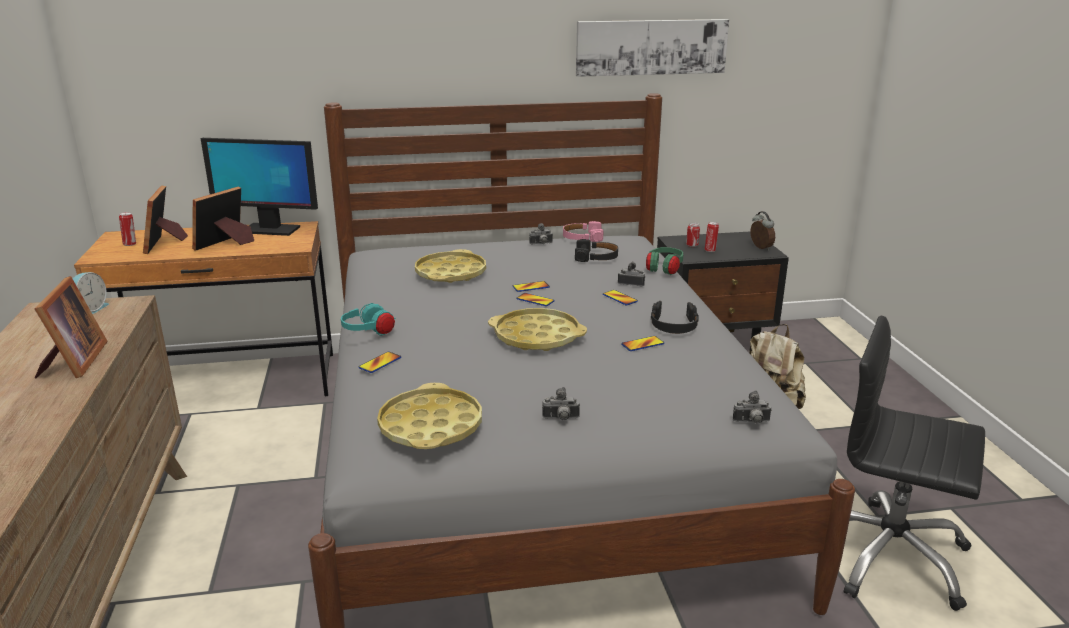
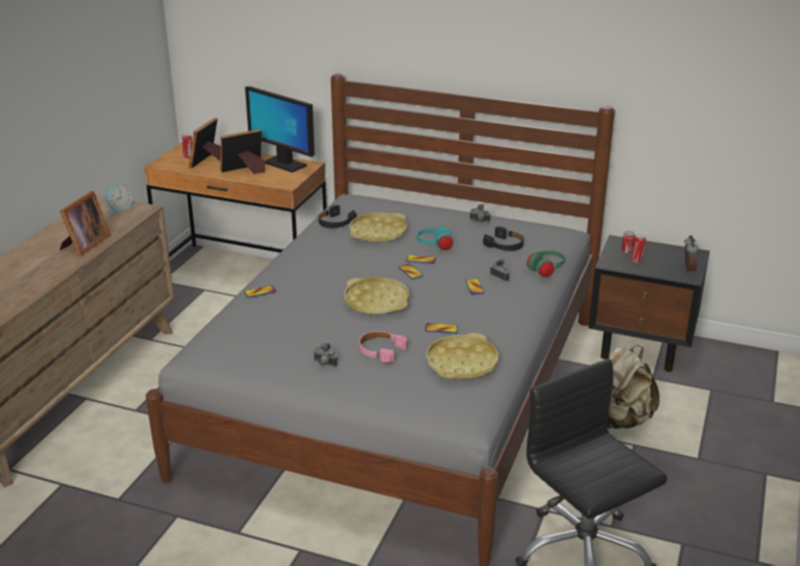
camera: 30 degrees right, 5 degrees up
(368, 333) = (275, 267): turquoise headphones -> turquoise headphones (435, 246)
(430, 426) = (244, 344): yellow tray -> yellow tray (461, 363)
(582, 237) = (520, 223): pink headphones -> pink headphones (381, 351)
(651, 47) = (612, 63): picture -> none
(673, 325) = (484, 320): black headphones -> black headphones (335, 223)
(751, 422) = (442, 406): camera -> none

